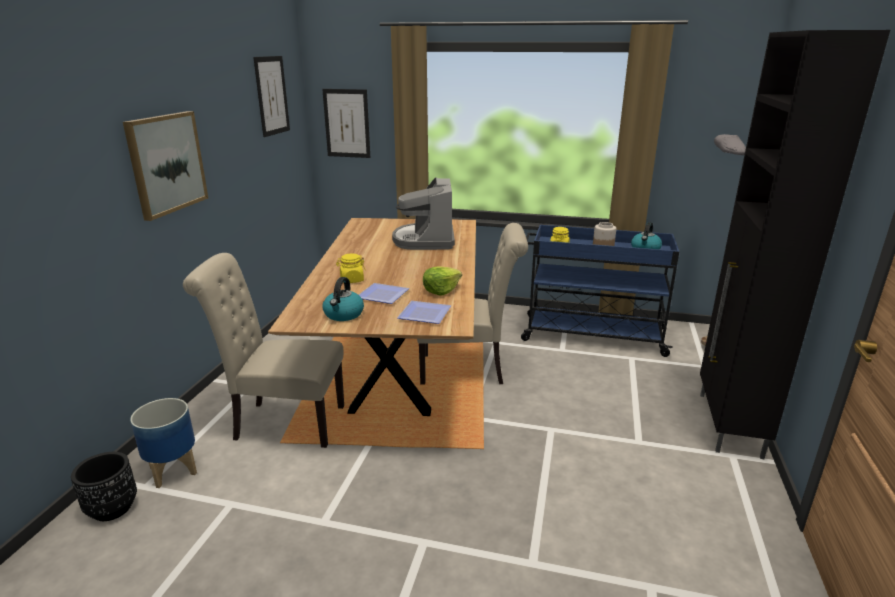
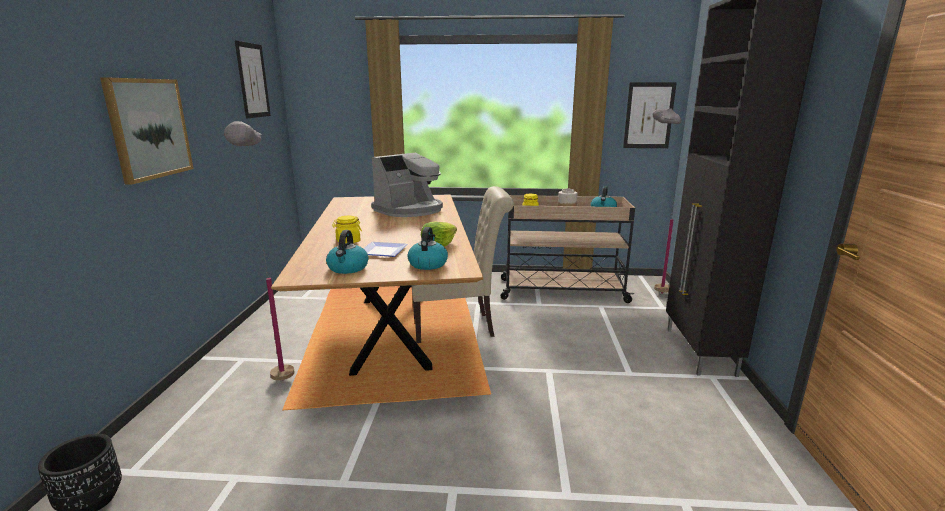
camera: 10 degrees left, 5 degrees down
(173, 470) = (163, 451): planter -> none
(283, 423) = (283, 391): beige chair -> grey floor lamp
(347, 123) = (325, 111): picture -> picture (649, 115)
(422, 315) = (428, 264): plate -> kettle
(425, 240) = (409, 210): coffee machine -> coffee machine turned 120 degrees counterclockwise
(591, 335) = (560, 290): blue cart -> beige cart

